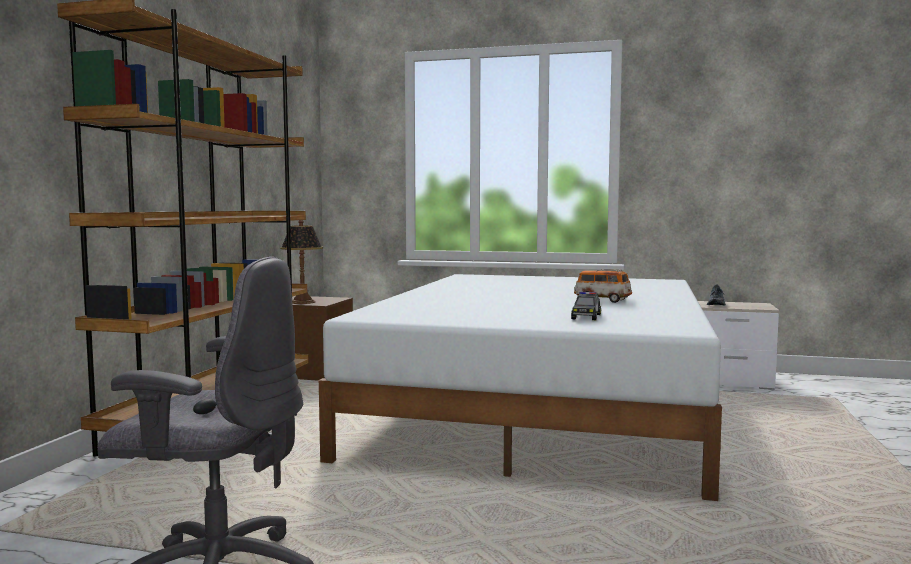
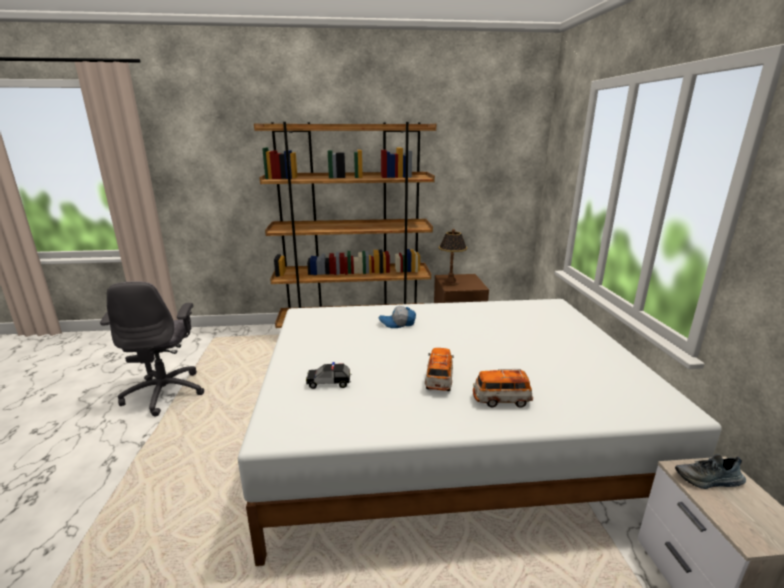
camera: 70 degrees right, 15 degrees up
(455, 299) = (397, 323): none -> cap
(643, 295) = (501, 400): none -> toy car

